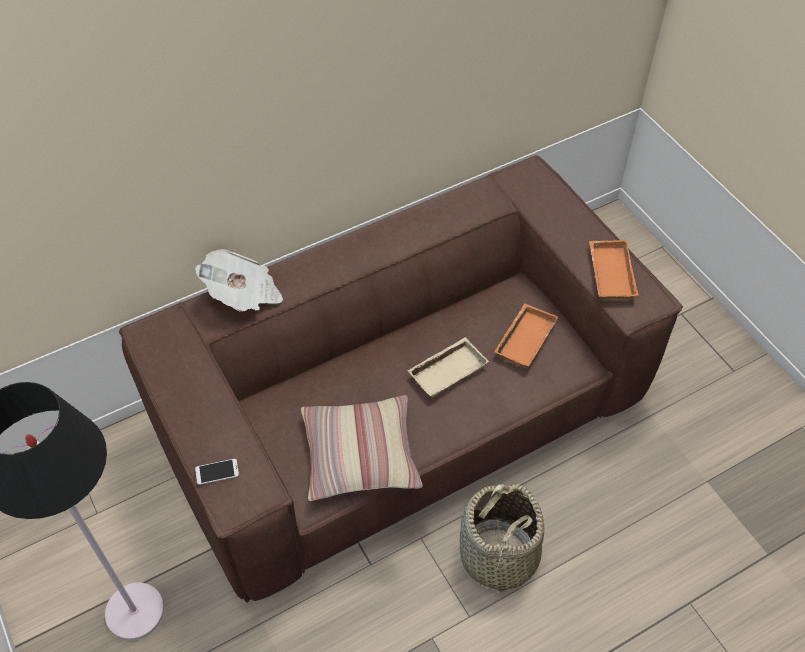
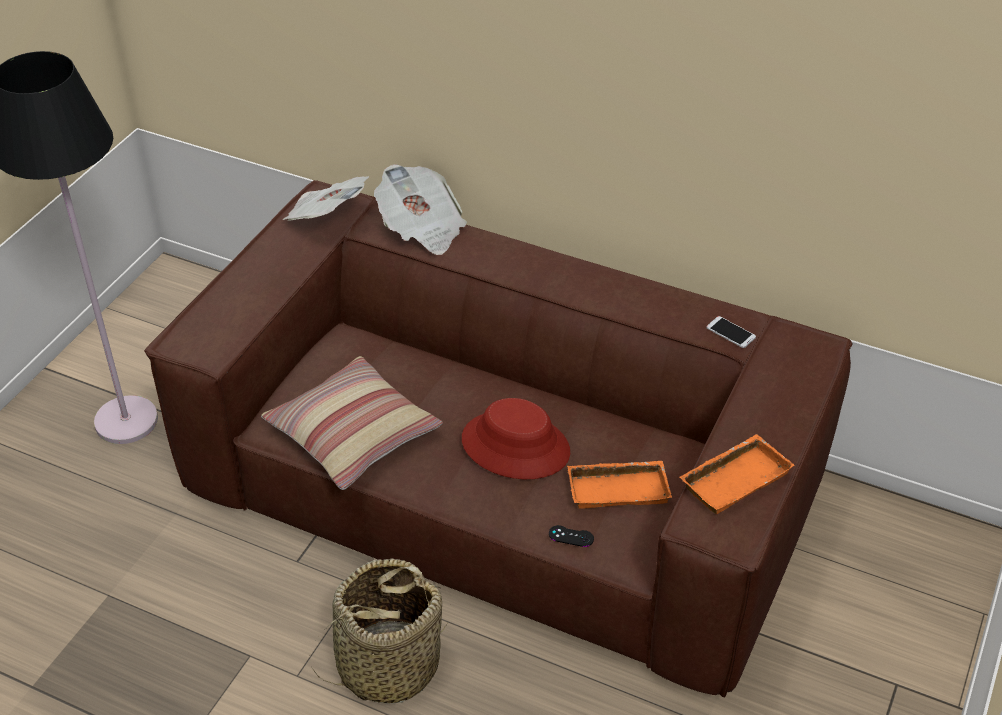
camera: 55 degrees right, 10 degrees down
(175, 342) = (327, 217): none -> newspaper
(217, 472) = (210, 313): phone -> phone (730, 332)
(447, 369) = (515, 446): beige tray -> red hat
(542, 385) = (571, 536): none -> black game controller

